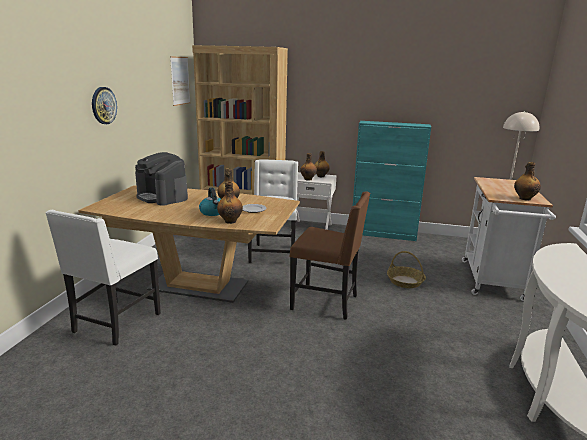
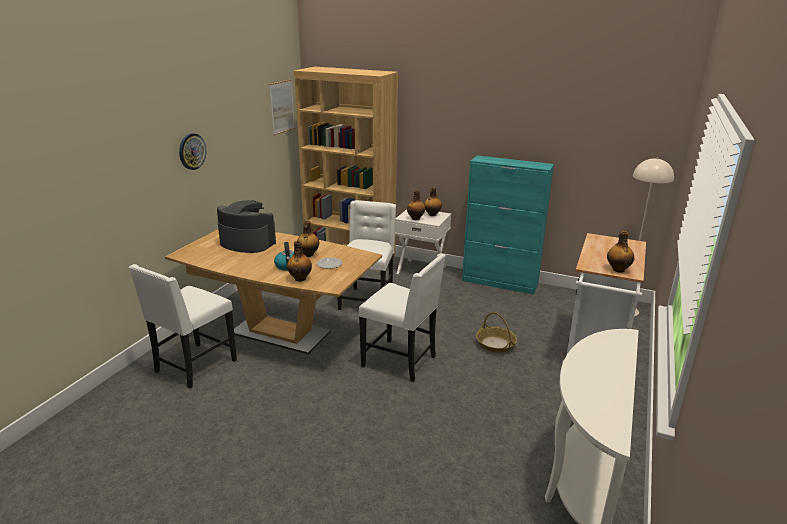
camera: 10 degrees right, 5 degrees up
(162, 197) = (247, 243): coffee machine -> coffee machine turned 150 degrees clockwise
(326, 302) = (401, 361): brown chair -> white chair

